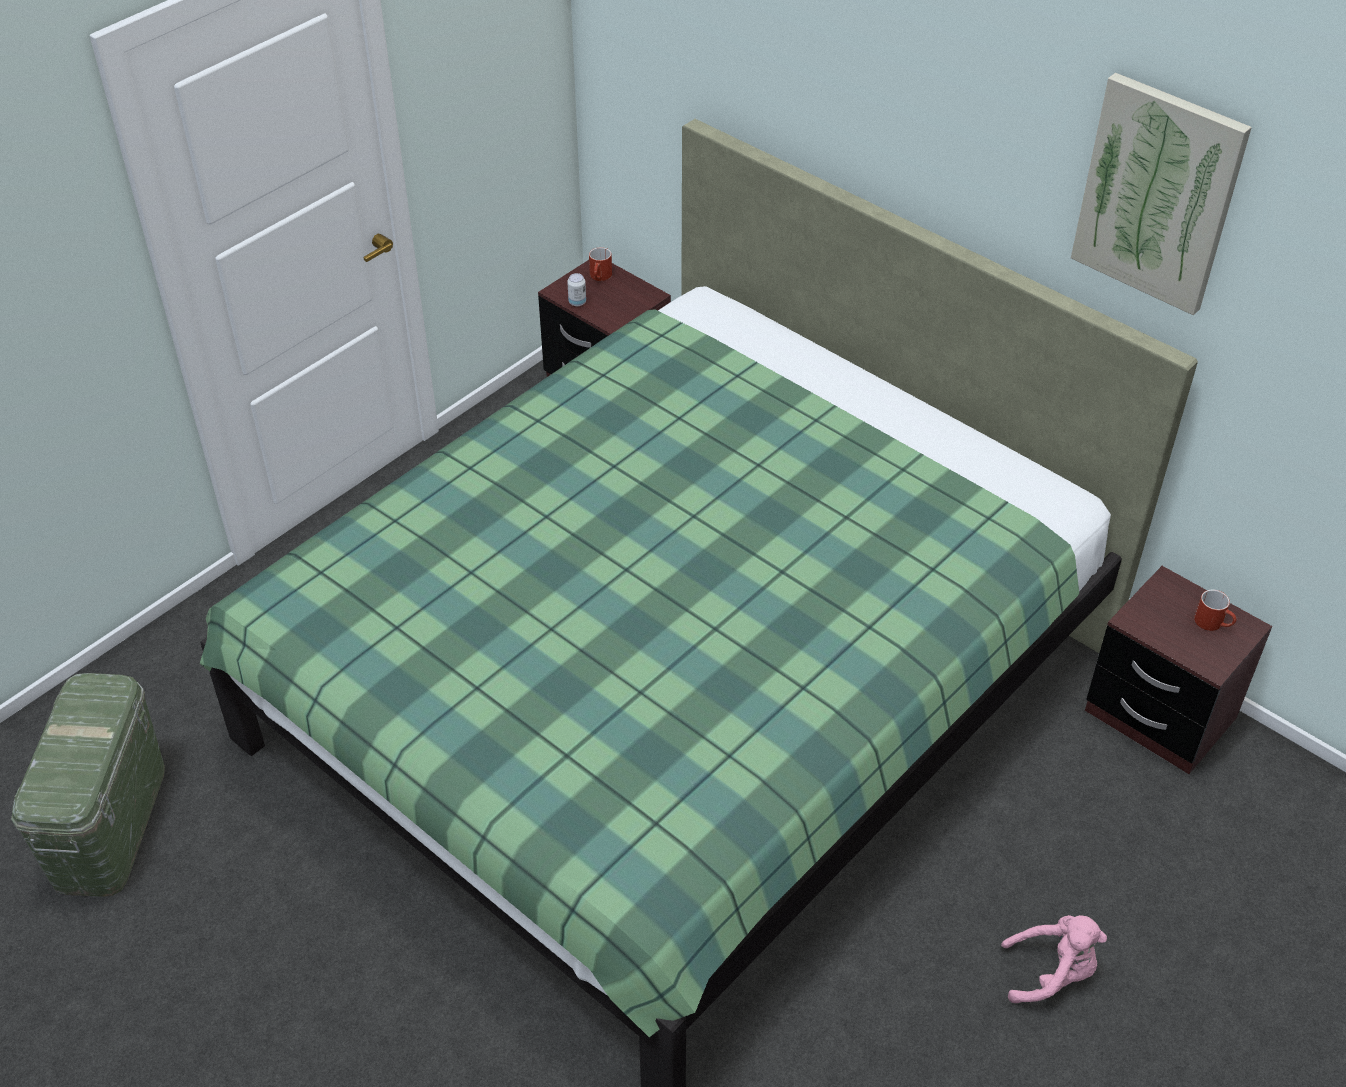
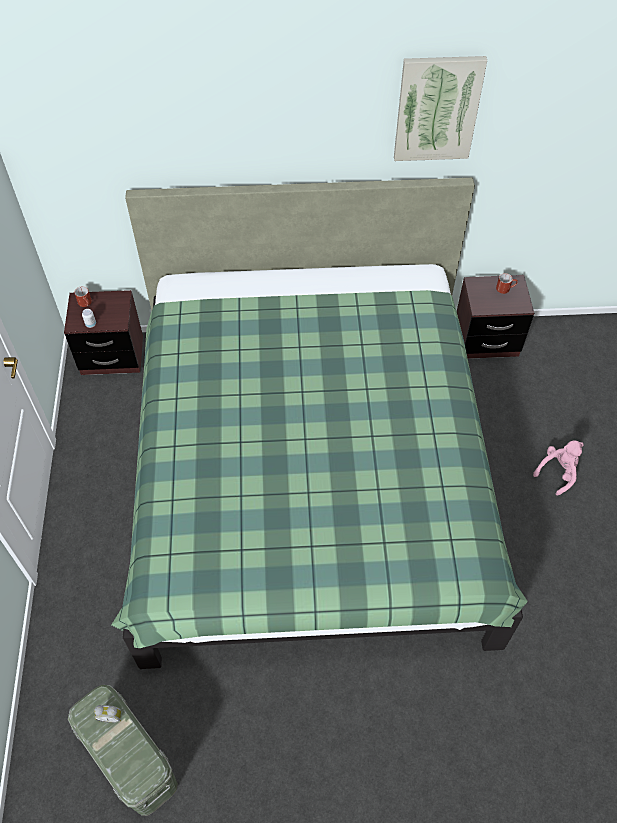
camera: 45 degrees left, 10 degrees up
(100, 714) = (111, 716): none -> alarm clock

